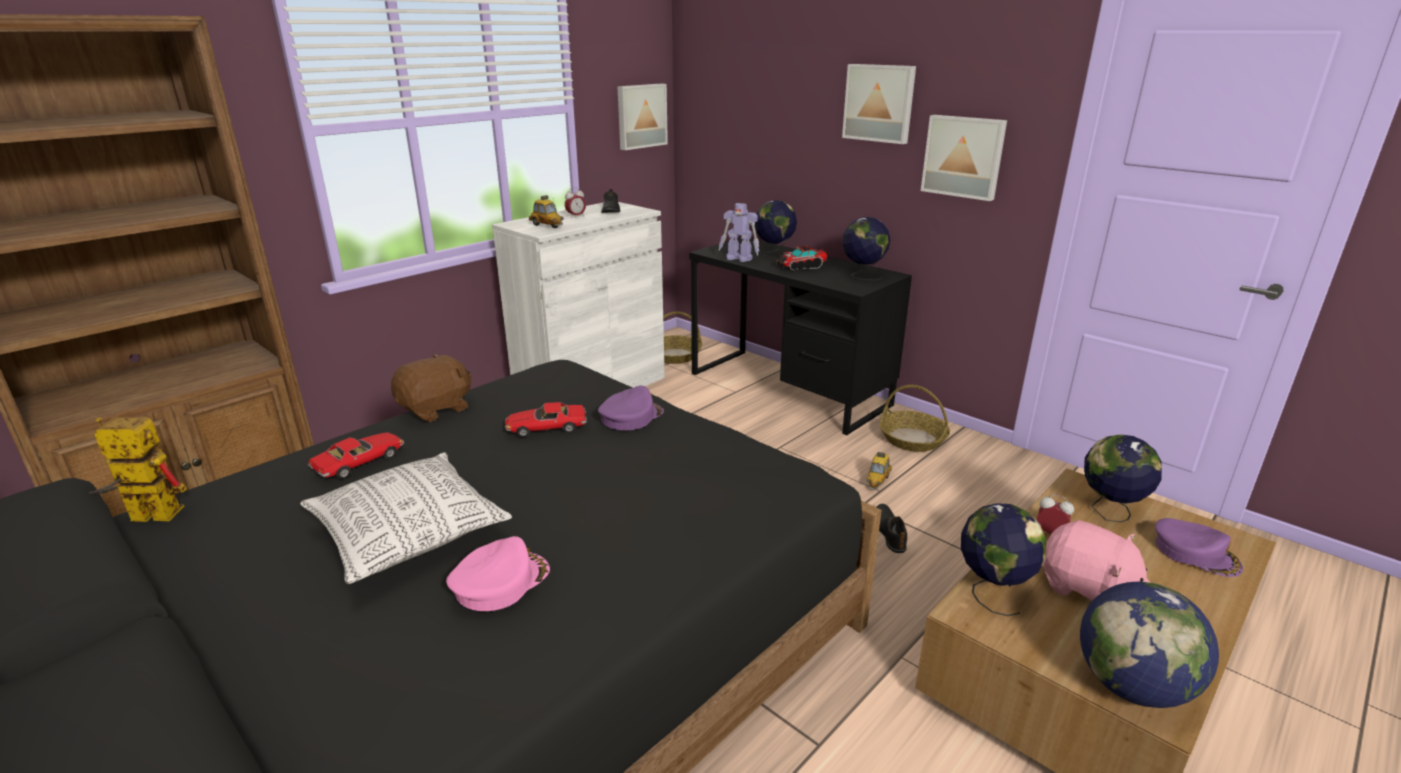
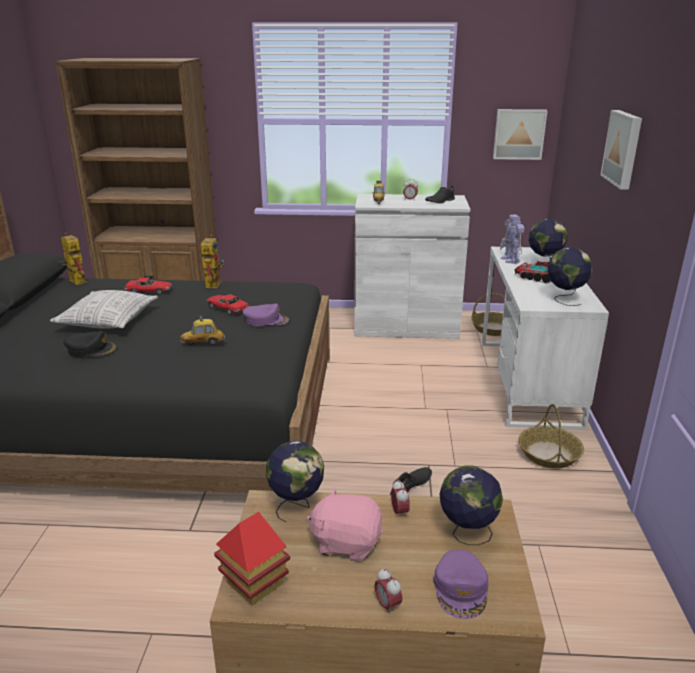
camera: 50 degrees right, 0 degrees up
(436, 409) = (212, 283): brown plush toy -> toy robot
(500, 582) = (91, 349): pink cap -> black cap
(788, 389) = (527, 381): black desk -> white desk
(877, 481) = (465, 460): toy car -> toy car (203, 343)
(963, 156) = (648, 210): picture -> none
(1085, 587) = (346, 542): pink plush toy -> pink plush toy turned 105 degrees clockwise
(1131, 686) = (254, 583): globe -> toy house
(1206, 606) = (387, 605): none -> alarm clock

